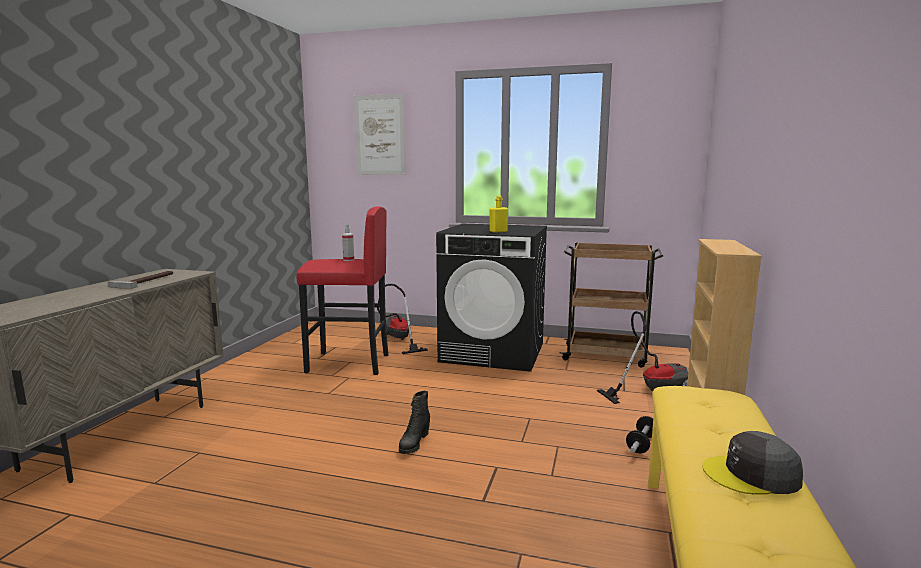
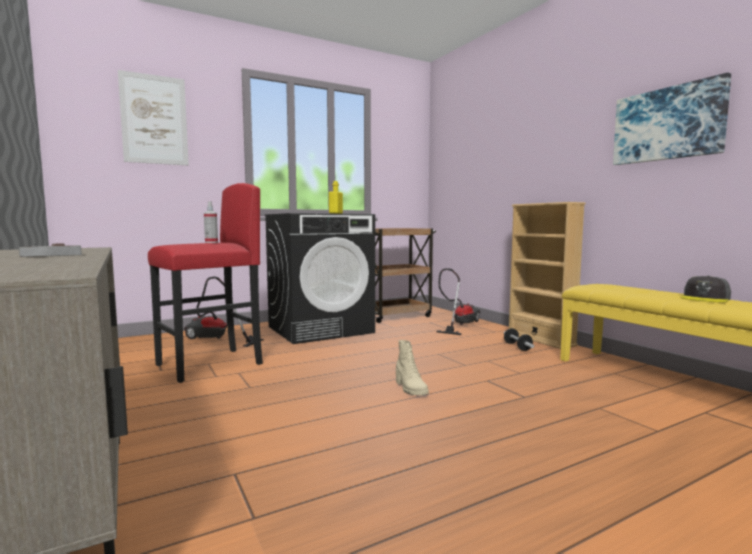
camera: 45 degrees left, 5 degrees down
(414, 443) = (410, 389): black boot -> beige boot
(827, 140) = (668, 124): none -> picture

